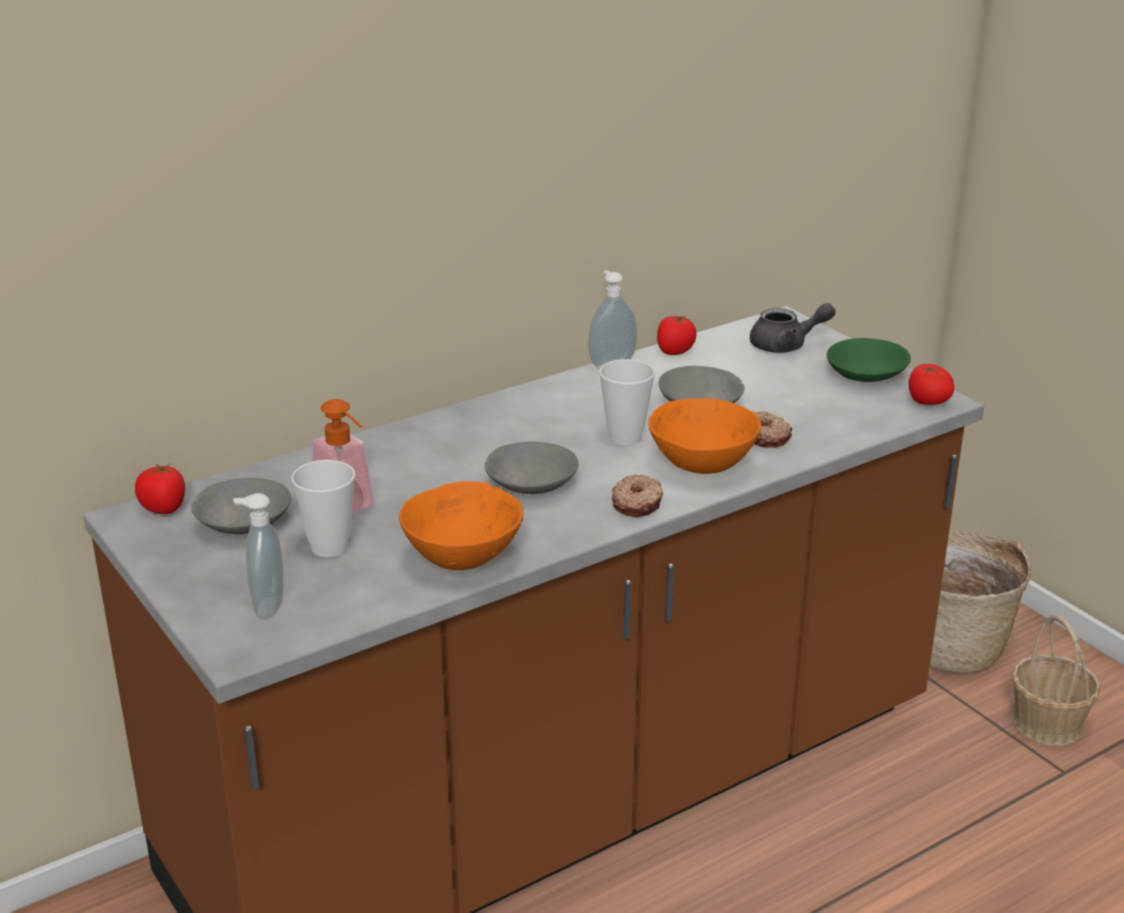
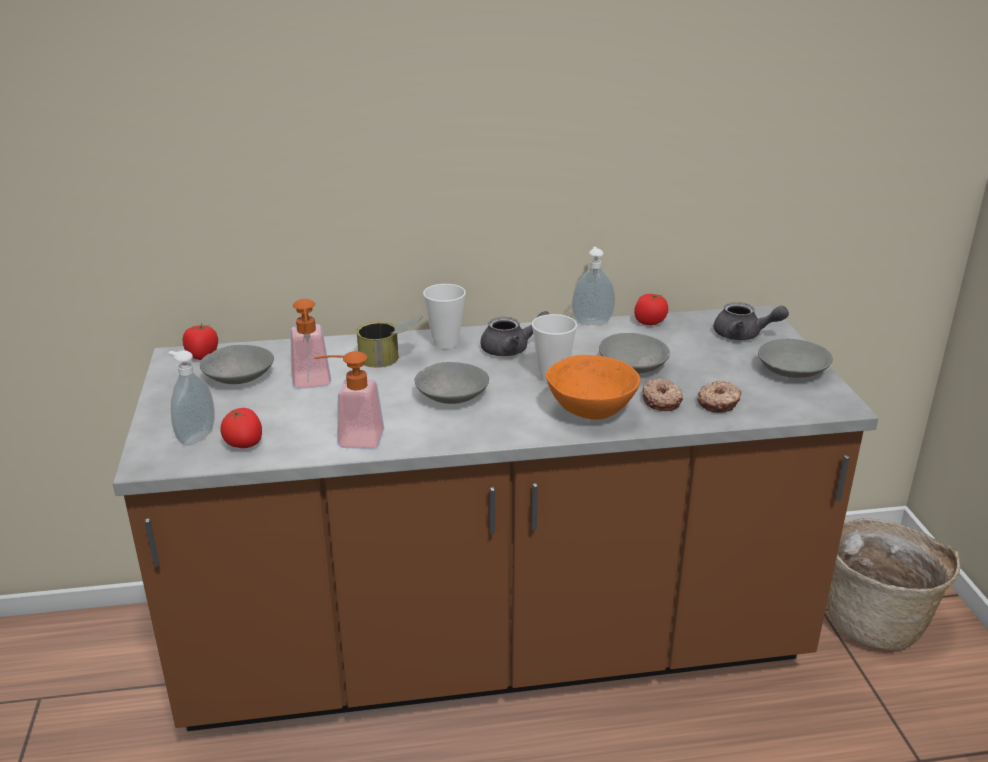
camera: 25 degrees right, 0 degrees up
(329, 547) = (274, 406): cup -> cup (445, 343)
(416, 458) = (390, 359): none -> can
(463, 560) = (352, 439): orange bowl -> soap dispenser
(549, 414) = (512, 349): none -> grey teapot
(638, 504) = (515, 429): donut -> donut (719, 403)
(865, 374) = (791, 371): green bowl -> grey bowl
(927, 402) = (827, 403): tomato -> tomato (244, 444)
(1047, 724) = (928, 713): basket -> none

